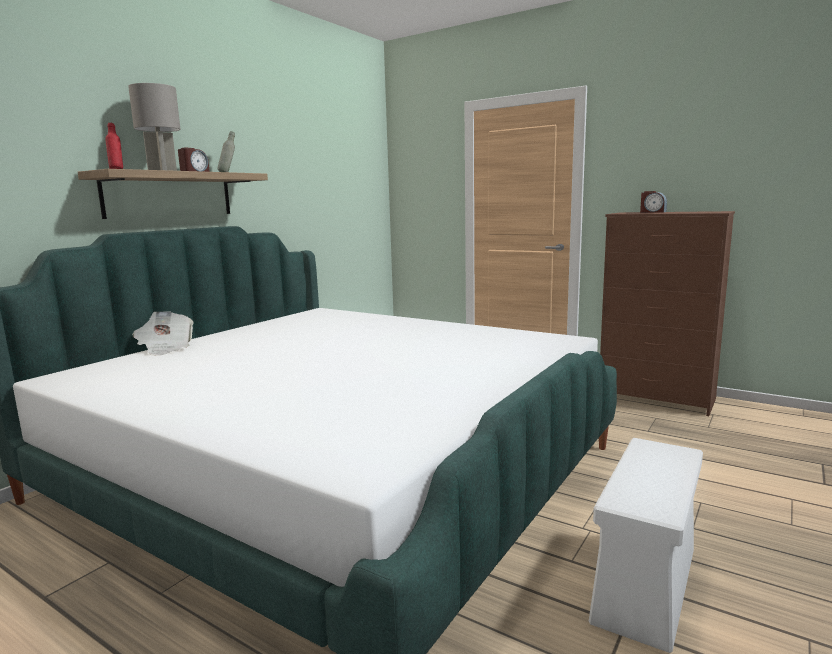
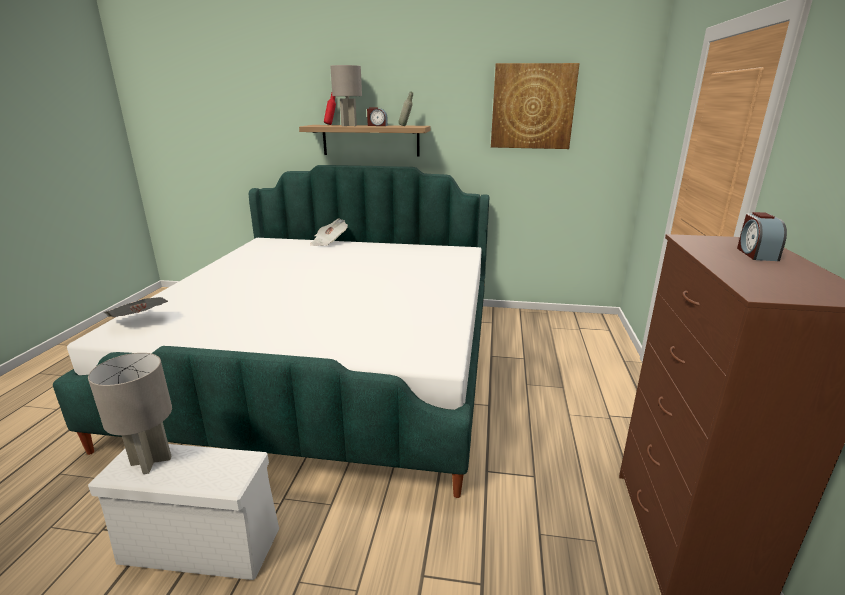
camera: 65 degrees right, 10 degrees up
(320, 158) = (532, 107): none -> picture
(333, 451) = (140, 321): none -> newspaper
(641, 491) = (150, 461): none -> grey table lamp

